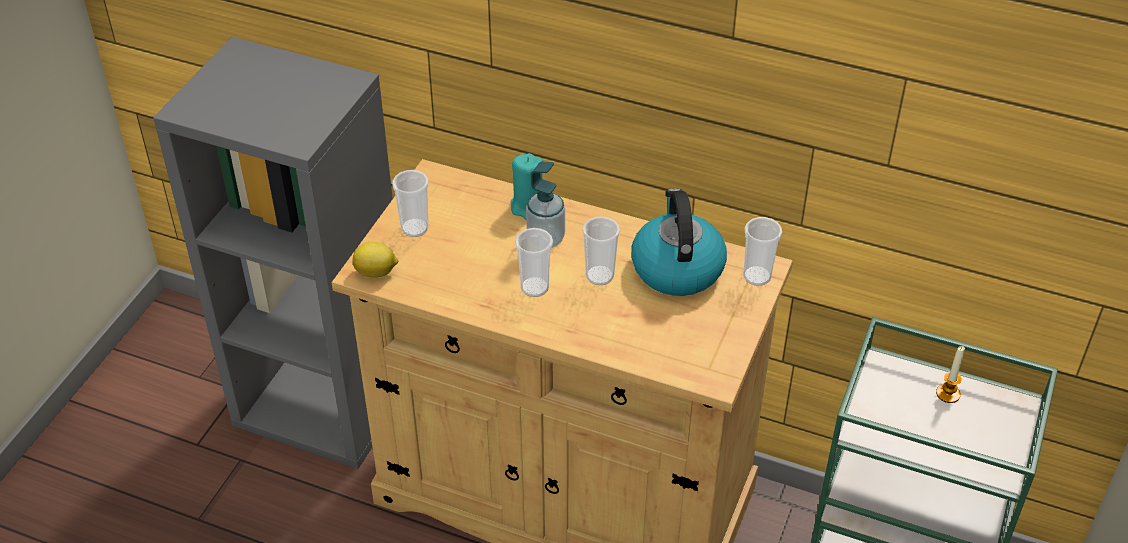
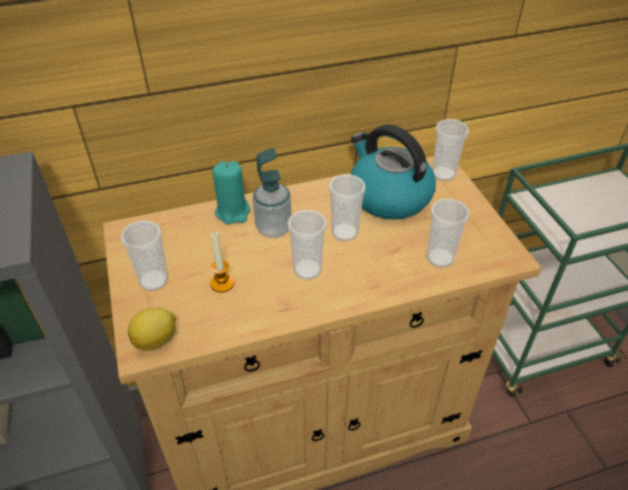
camera: 40 degrees left, 0 degrees up
(653, 343) = (440, 258): none -> cup
(948, 394) = (578, 194): candle -> candle (222, 283)

